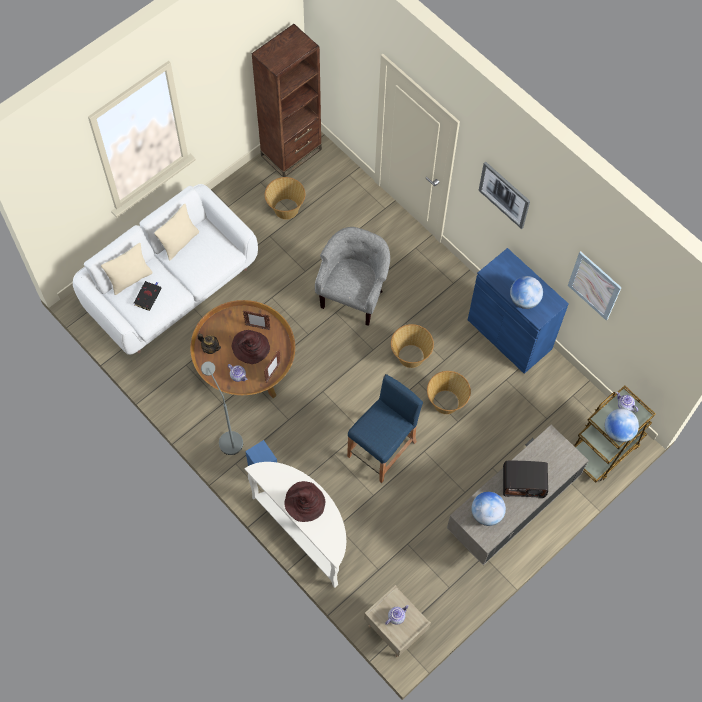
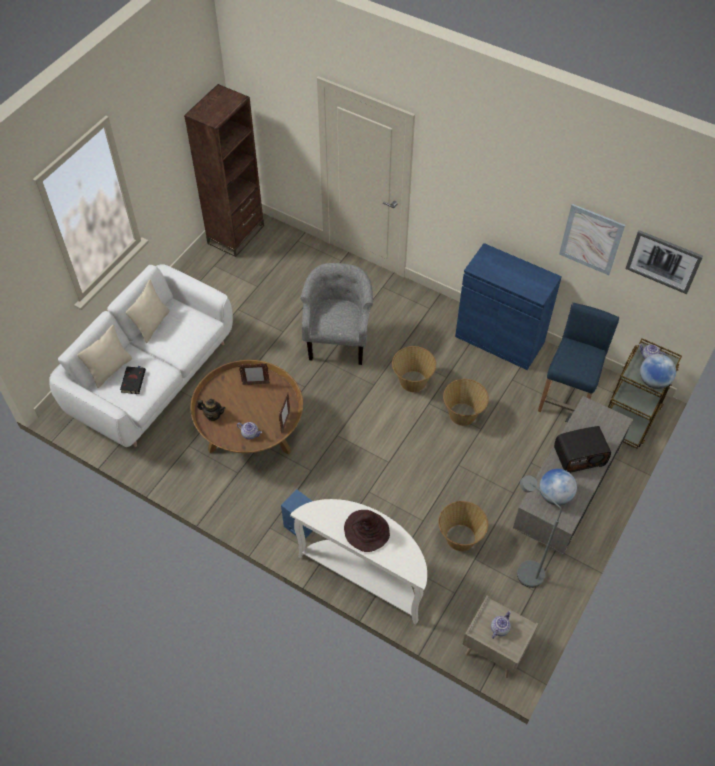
camera: 15 degrees left, 10 degrees down
(228, 437) = (254, 504): grey floor lamp -> grey floor lamp (524, 569)
(250, 347) = (254, 404): brown hat -> none
(286, 209) = (246, 282): basket -> basket (460, 538)
(382, 449) = (416, 474): blue stool -> blue stool (567, 397)
(504, 194) = (475, 178): picture -> picture (663, 261)
(524, 299) = (518, 282): globe -> none

